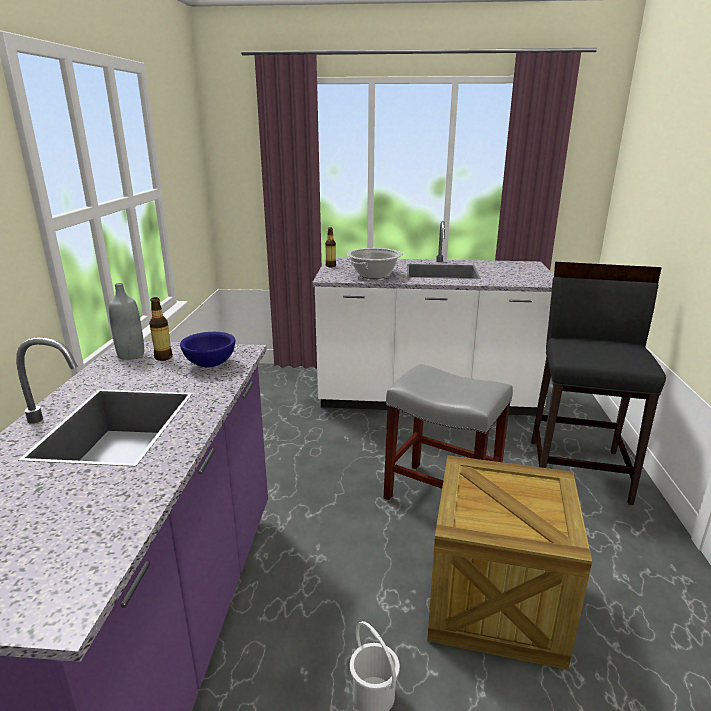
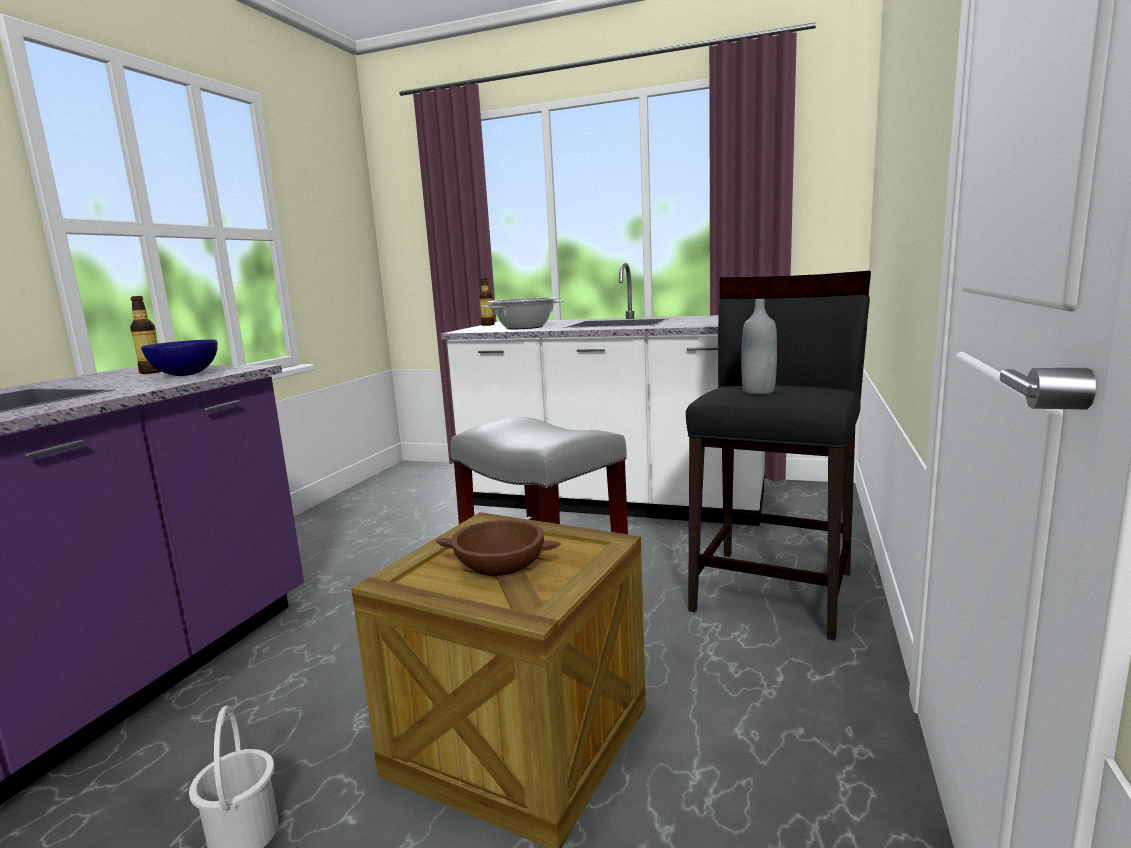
camera: 15 degrees right, 10 degrees down
(131, 355) = (124, 372): grey bottle -> grey bottle (758, 391)
(510, 505) = (500, 565): none -> brown bowl

